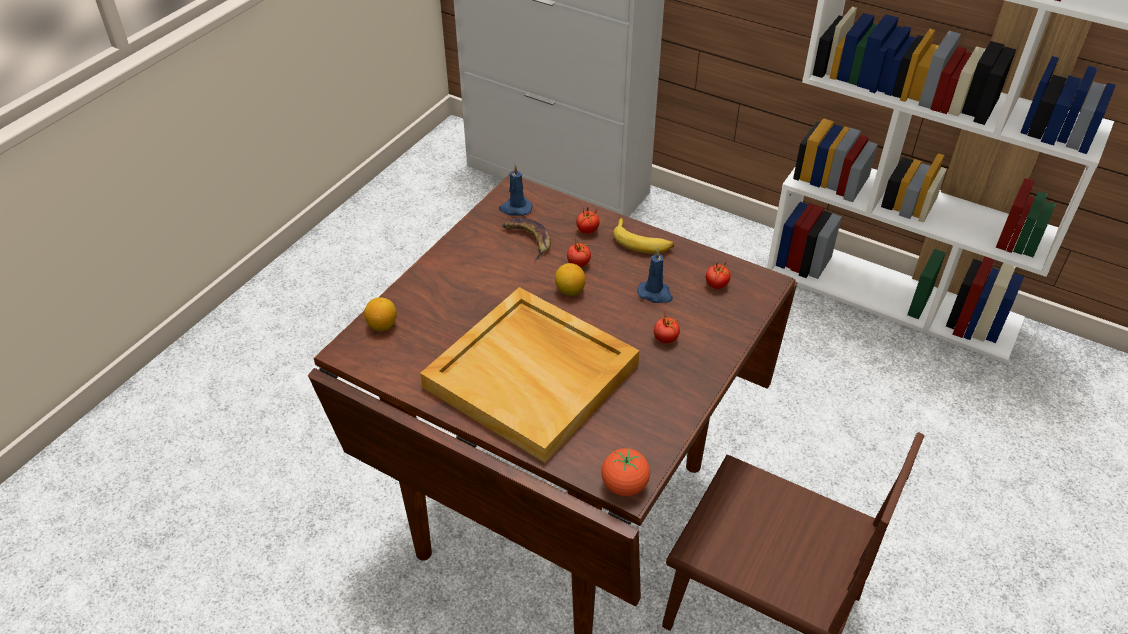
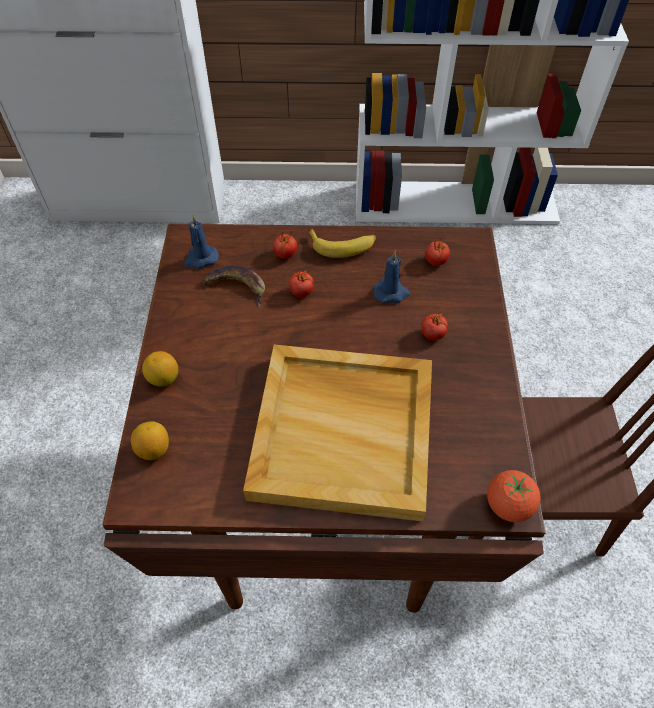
camera: 30 degrees left, 10 degrees up
(570, 291) = (314, 324): lemon -> lemon (164, 379)

